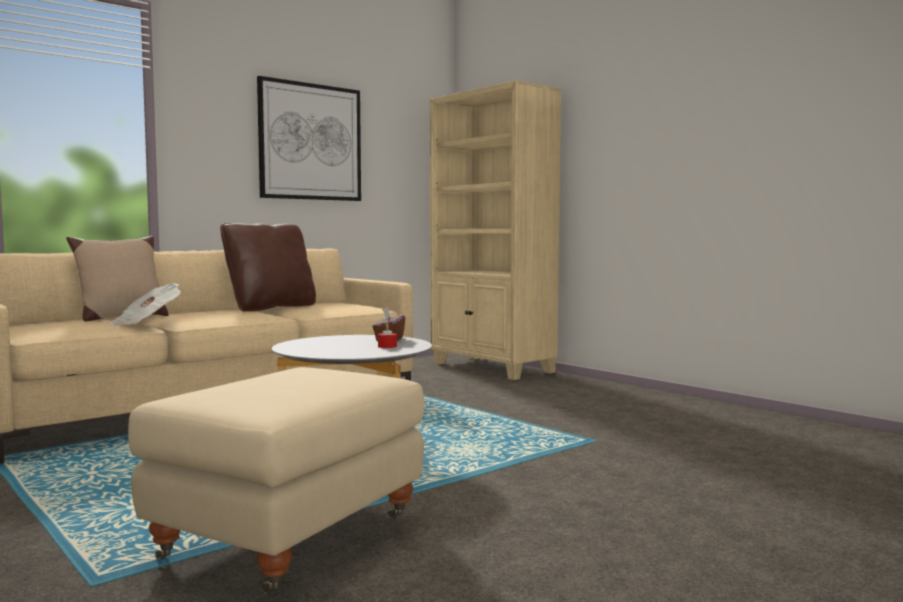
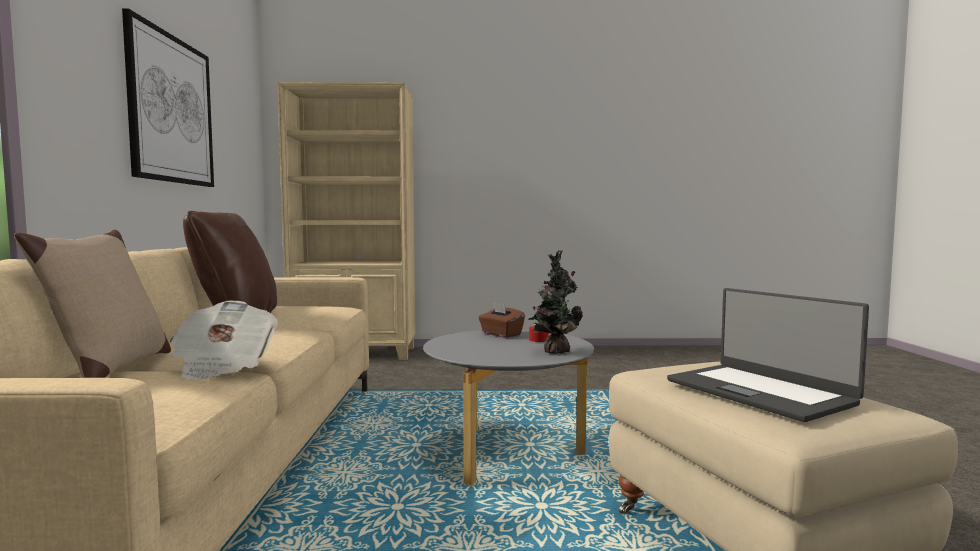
camera: 50 degrees left, 0 degrees up
(259, 384) = (759, 391): none -> laptop
(348, 353) = (554, 351): none -> potted plant

